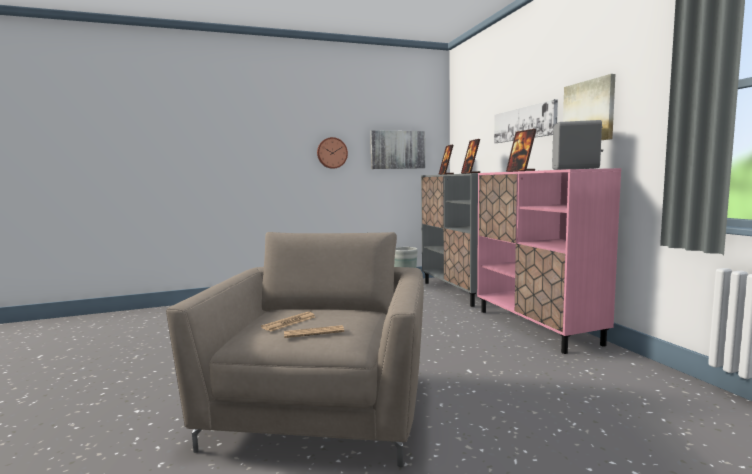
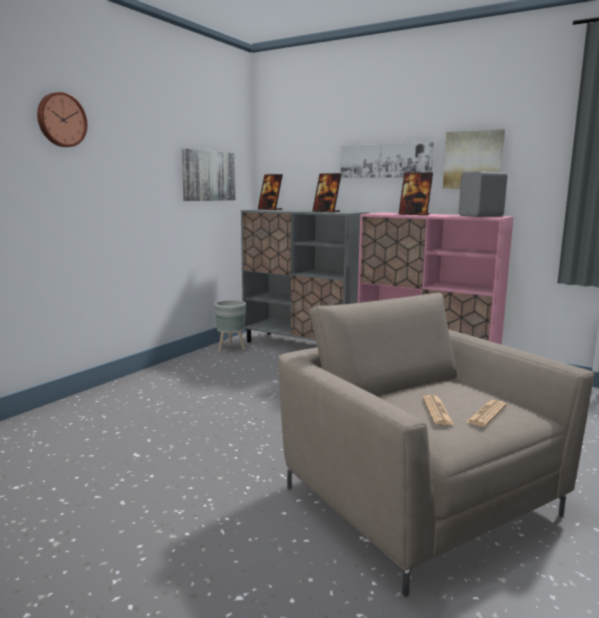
camera: 40 degrees left, 5 degrees up
(332, 153) = (141, 177): wall clock -> wall clock (61, 120)

